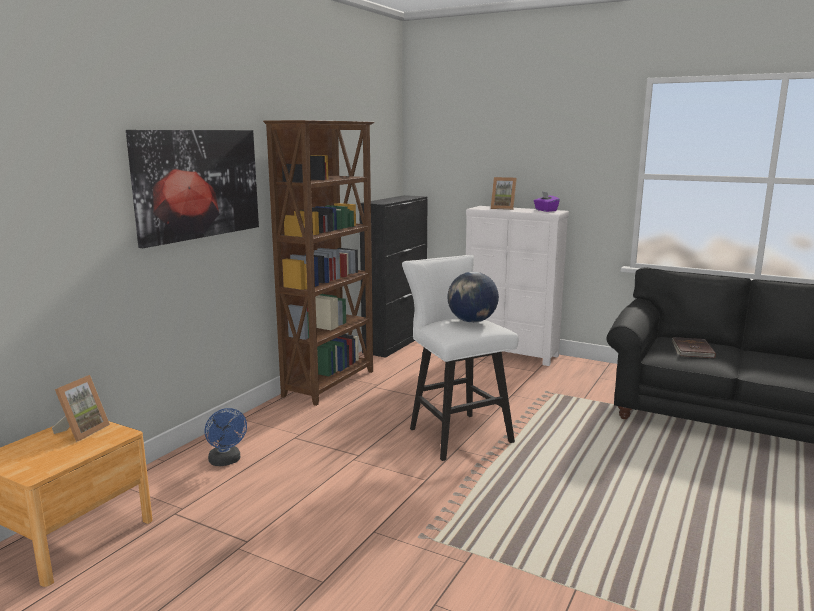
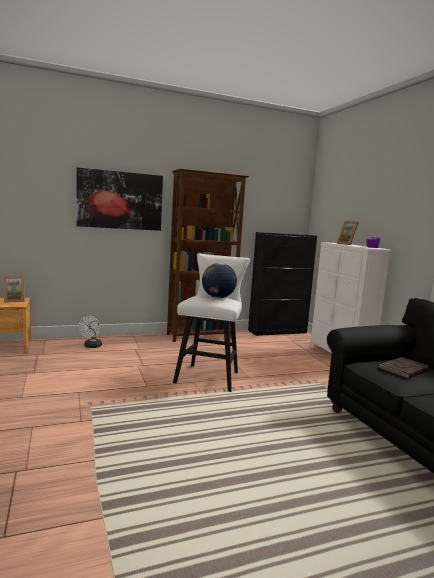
camera: 40 degrees right, 5 degrees down
(226, 461) = (91, 346): blue fan -> white fan

